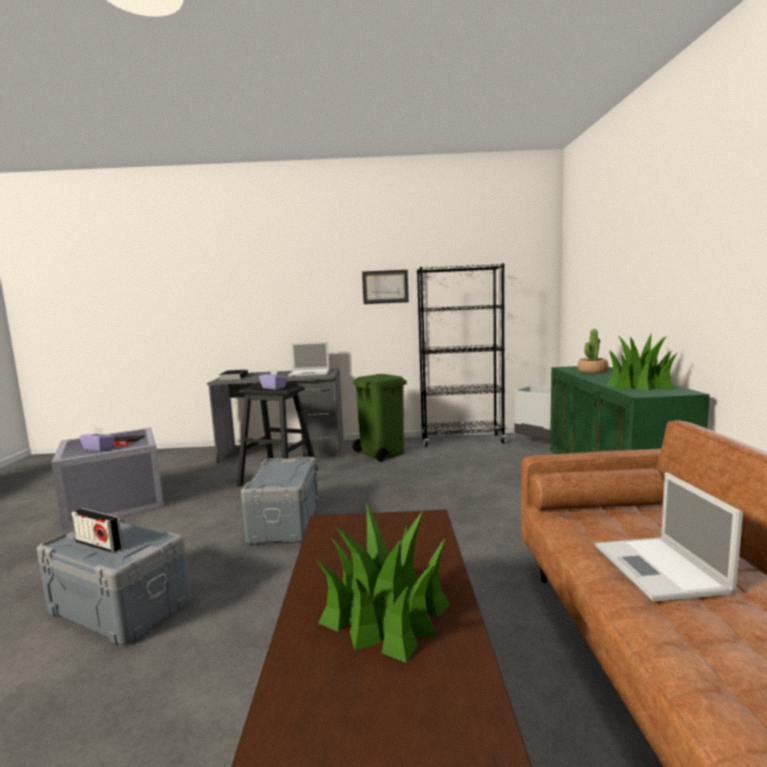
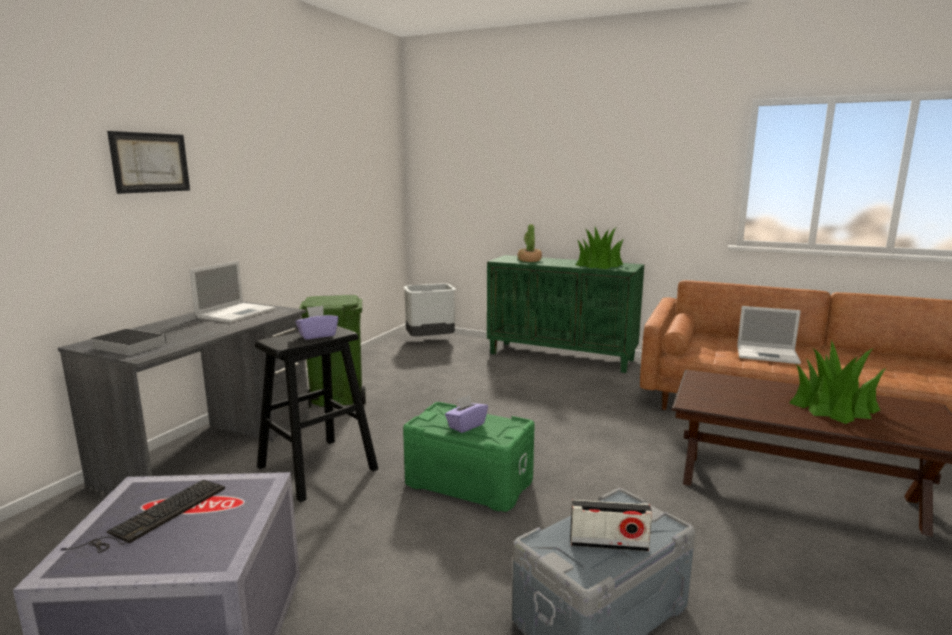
camera: 65 degrees left, 5 degrees up
(99, 449) = (218, 527): purple tissue box -> purple tissue box (466, 426)
(99, 545) = (608, 544): radio -> radio turned 45 degrees clockwise
(286, 521) = (469, 482): grey storage box -> green storage box
(385, 287) = (276, 177): picture -> picture (150, 162)
(462, 441) = (369, 360): black bookcase -> none

